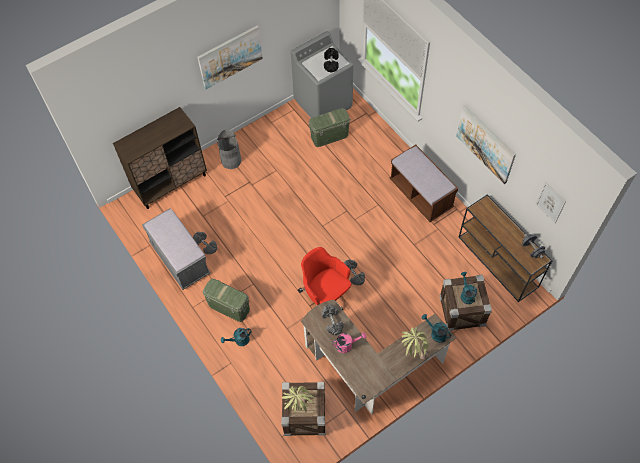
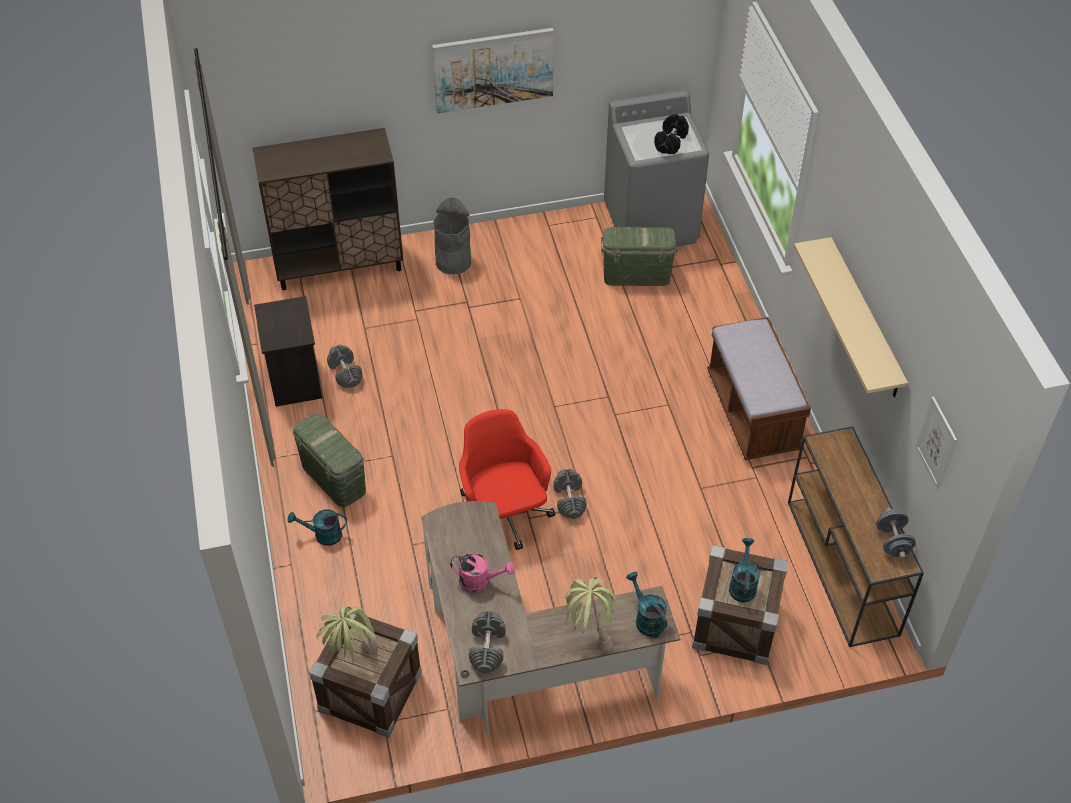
camera: 20 degrees right, 10 degrees down
(180, 259) = (293, 380): grey bench -> black nightstand
(332, 322) = (474, 537): grey dumbbell -> grey dumbbell (487, 648)
(485, 144) = (864, 319): picture -> beige shelf

